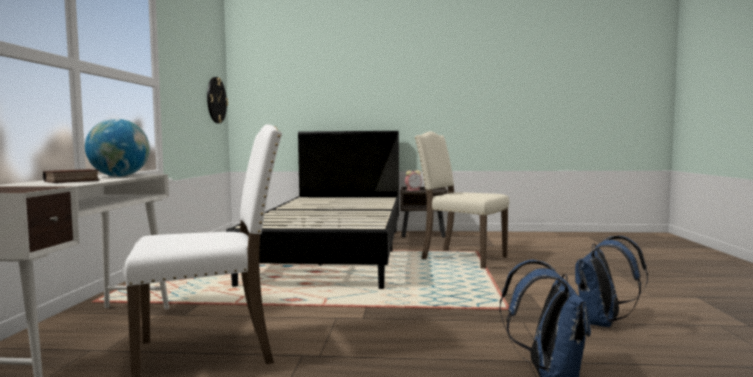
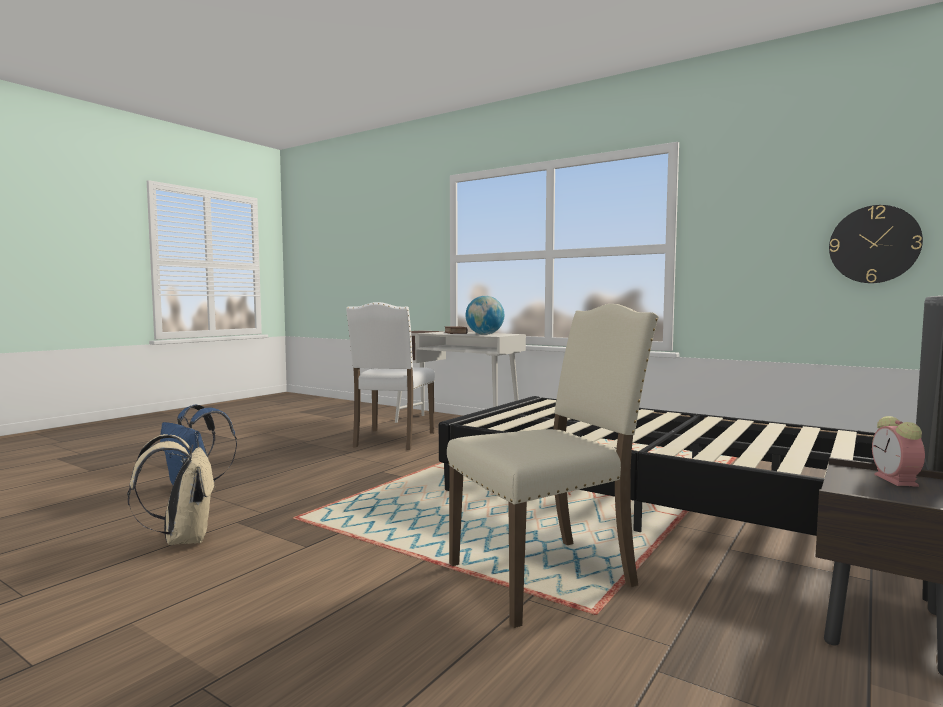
camera: 120 degrees right, 0 degrees up
(602, 323) = (182, 539): blue backpack -> beige backpack

